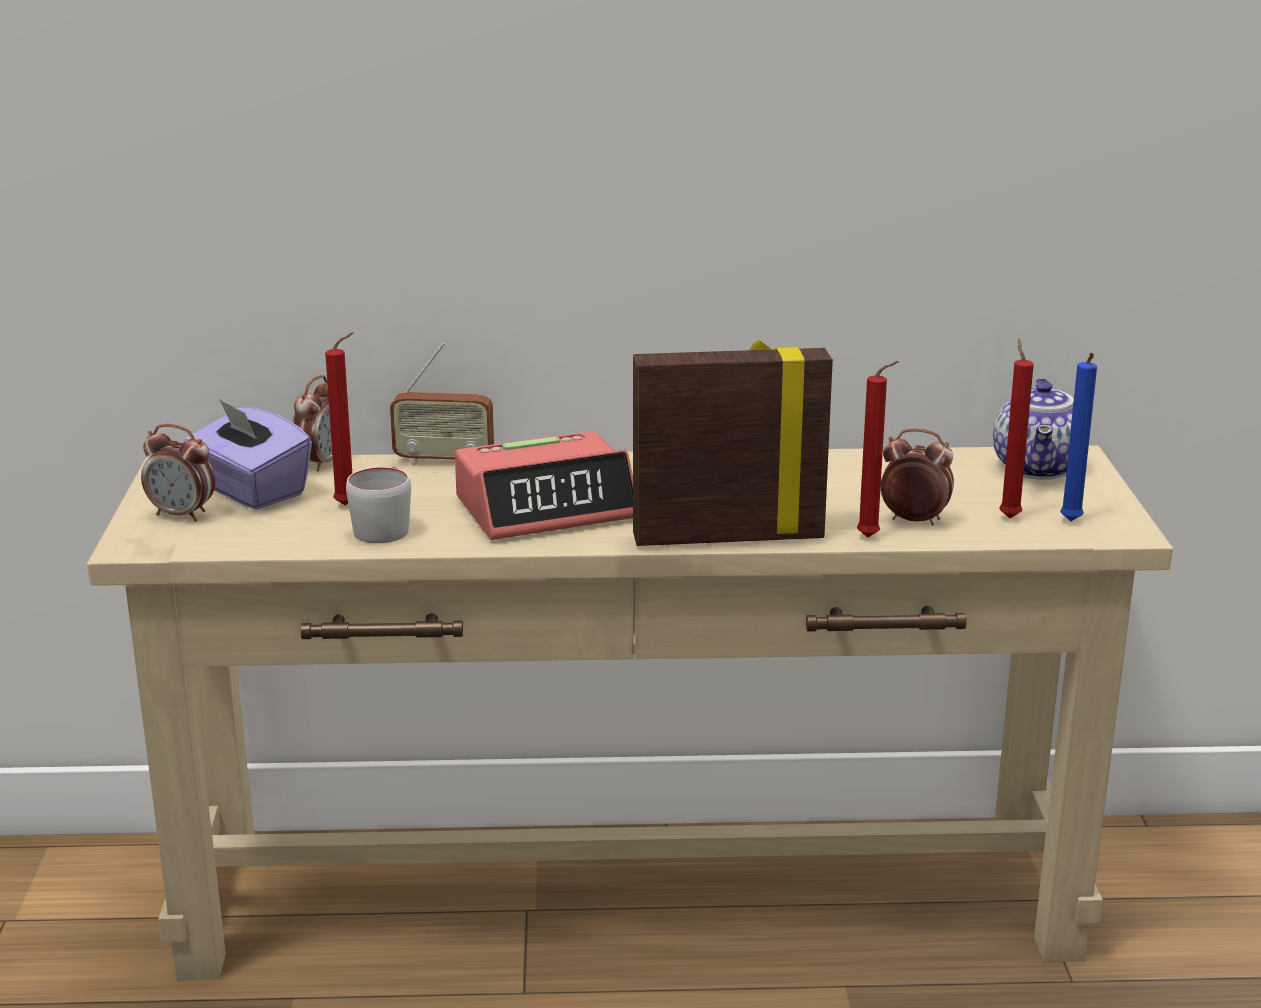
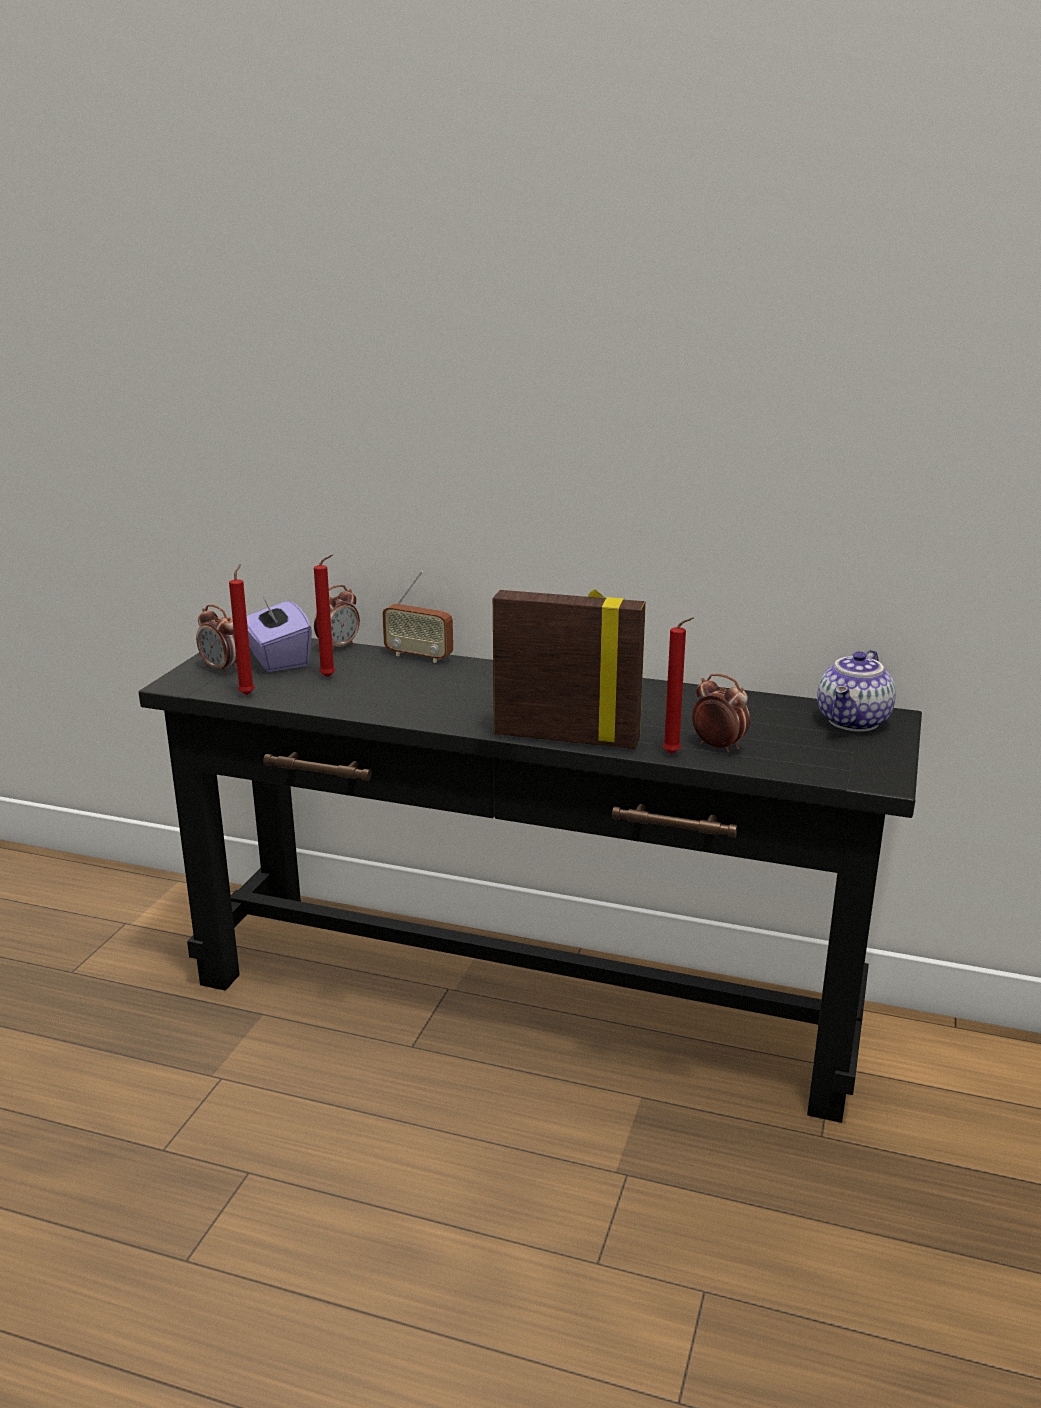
camera: 20 degrees right, 0 degrees up
(384, 526) = (339, 695): grey mug -> none
(547, 508) = (458, 698): alarm clock -> none
(630, 901) = (522, 998): beige console table -> black console table
(1009, 516) = (796, 755): red candle -> red candle (248, 694)
(1071, 522) = (843, 767): blue candle -> none

